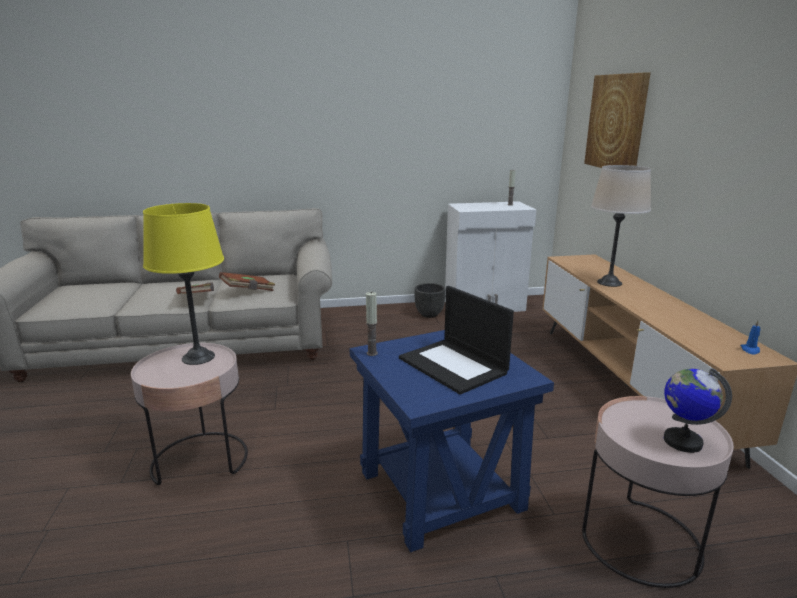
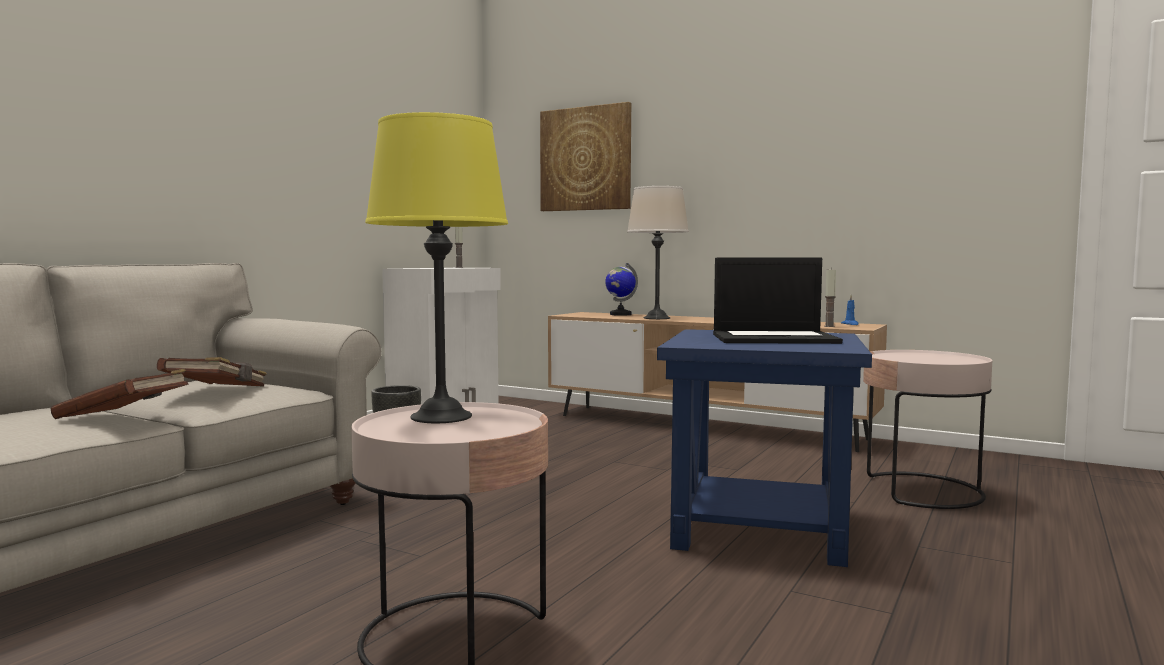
camera: 50 degrees left, 15 degrees down
(372, 353) = (691, 345): candle -> candle (829, 326)
(682, 441) = (949, 359): globe -> globe (620, 314)

